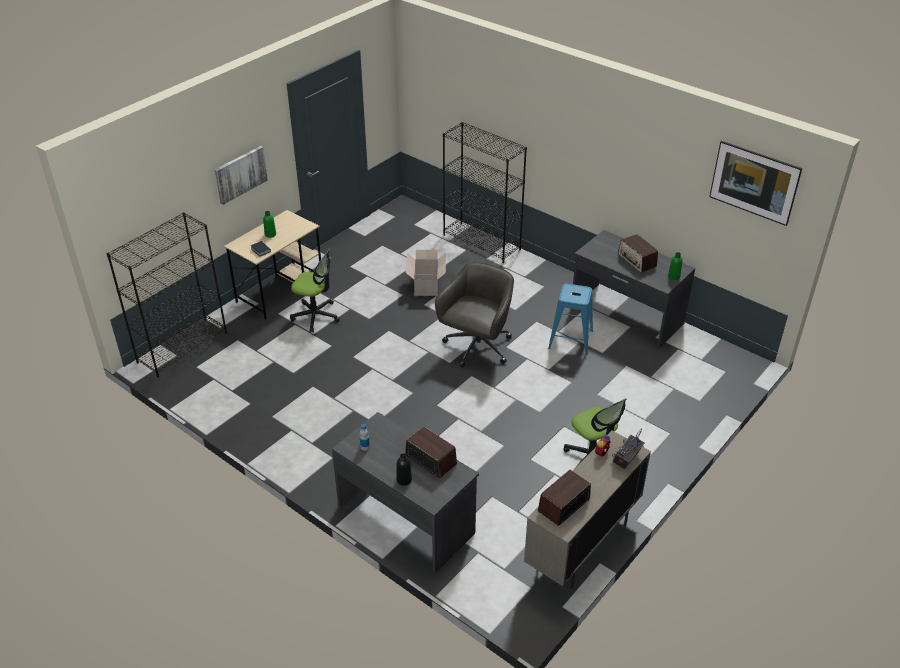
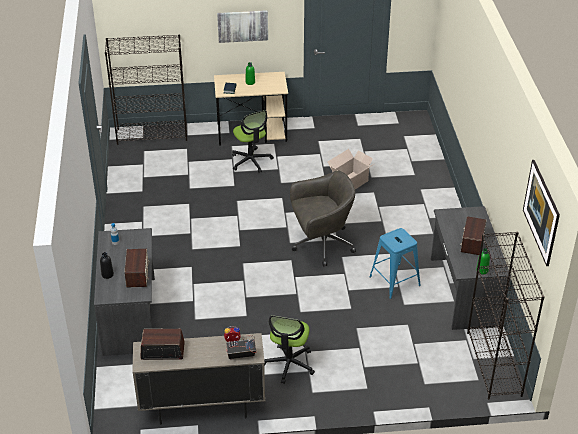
camera: 45 degrees right, 0 degrees up
(482, 242) = (434, 176): black bookcase -> black bookcase (494, 364)

